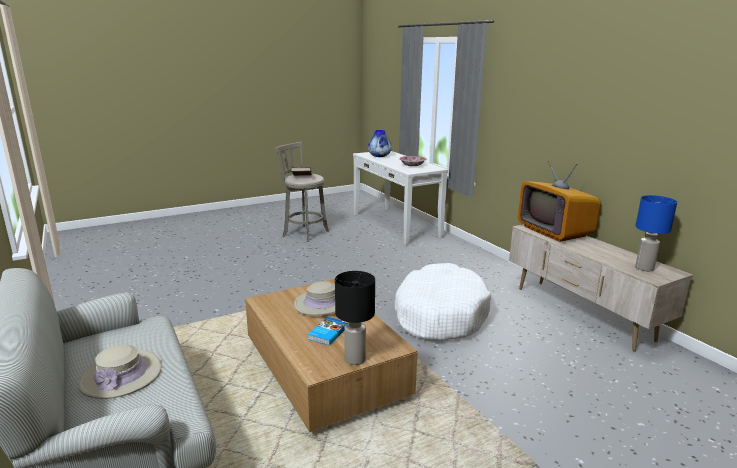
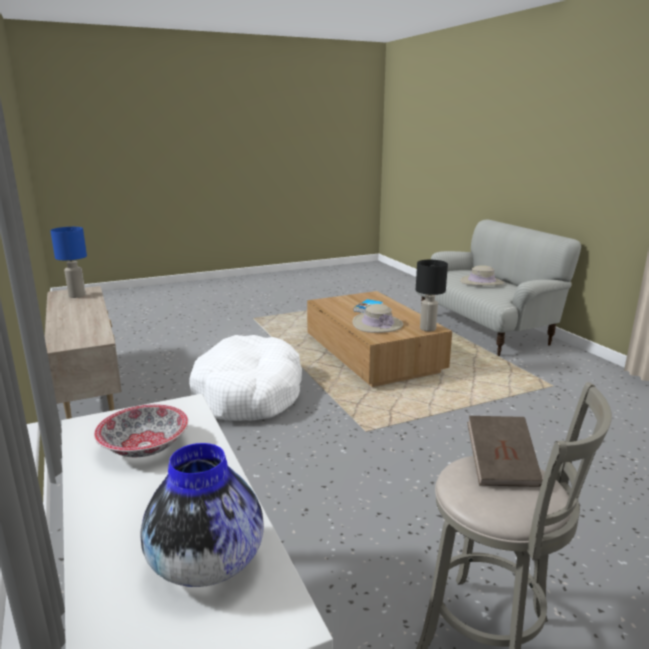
camera: 175 degrees left, 0 degrees up
(354, 359) = (349, 298): black table lamp -> black table lamp (428, 329)
(554, 231) = (74, 333): television -> none

